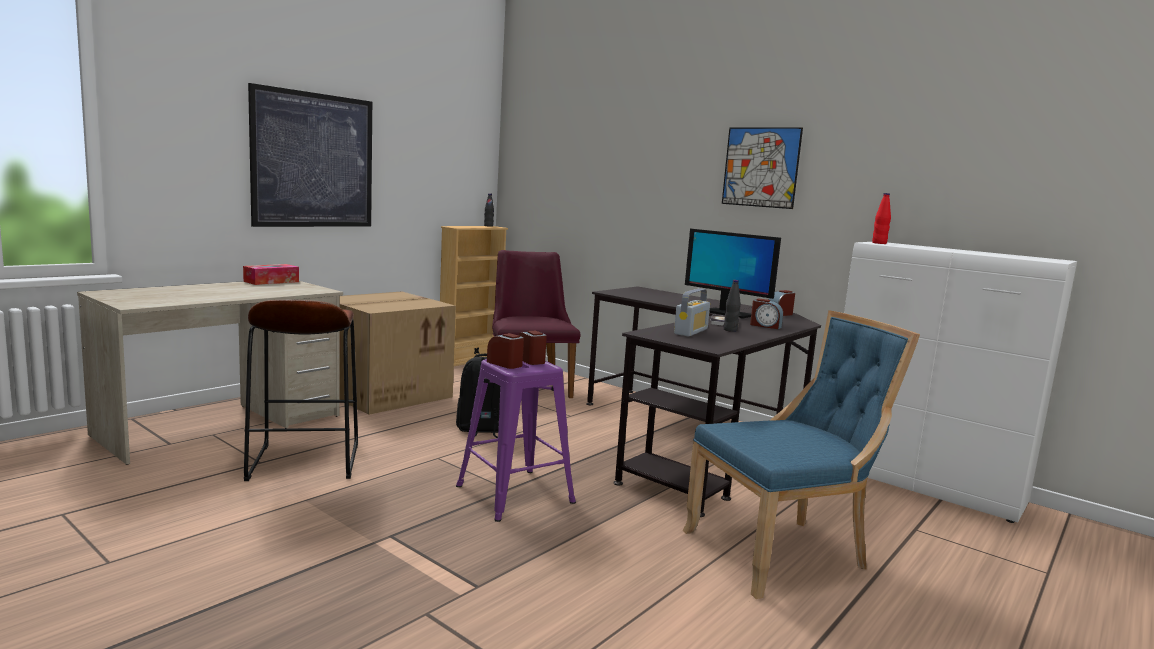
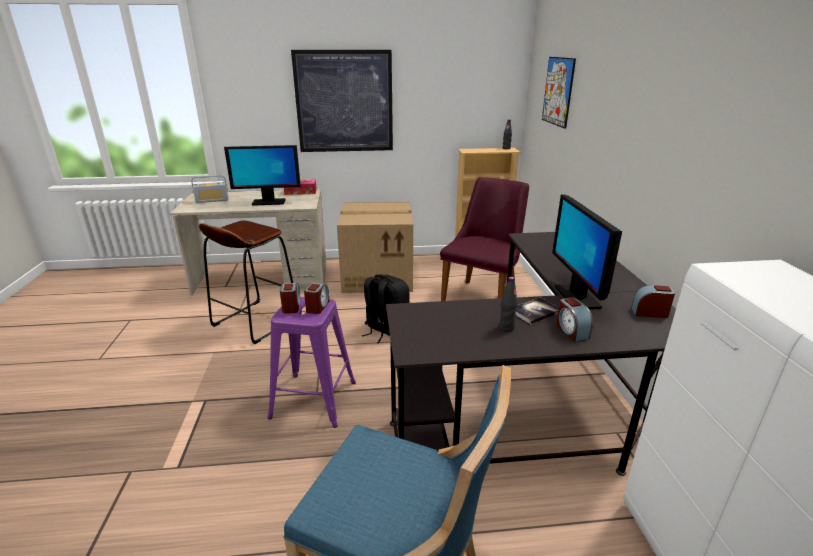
camera: 45 degrees right, 15 degrees up
(256, 291) = (268, 202): none -> monitor
(691, 331) = (455, 319): radio -> radio (212, 200)
(761, 167) = (688, 121): picture -> picture (558, 91)
(879, 243) = (737, 272): red bottle -> none

